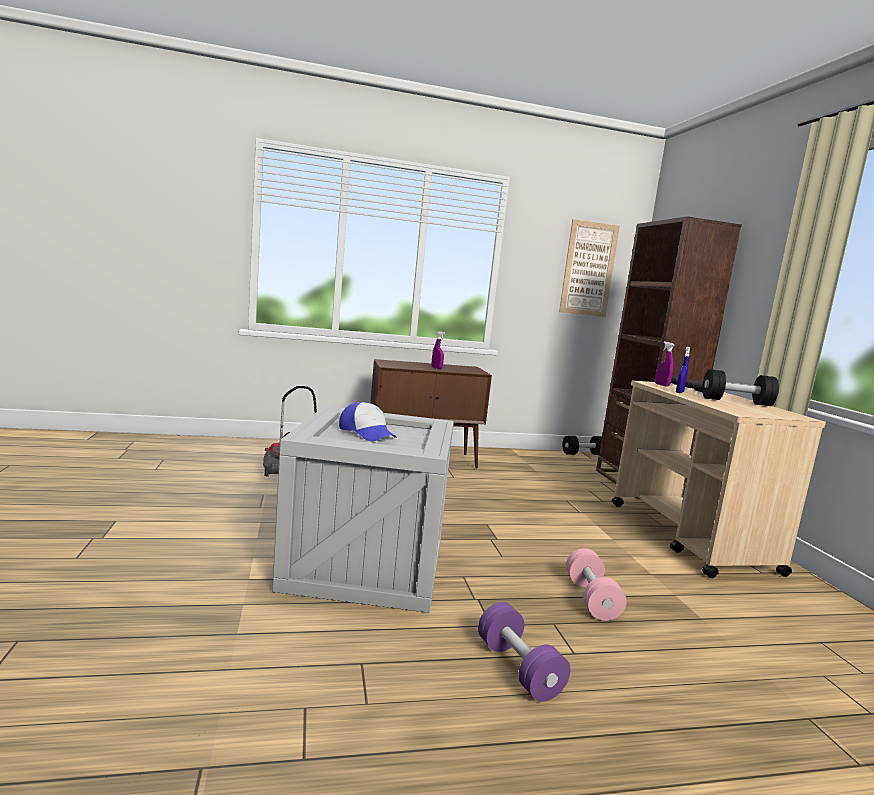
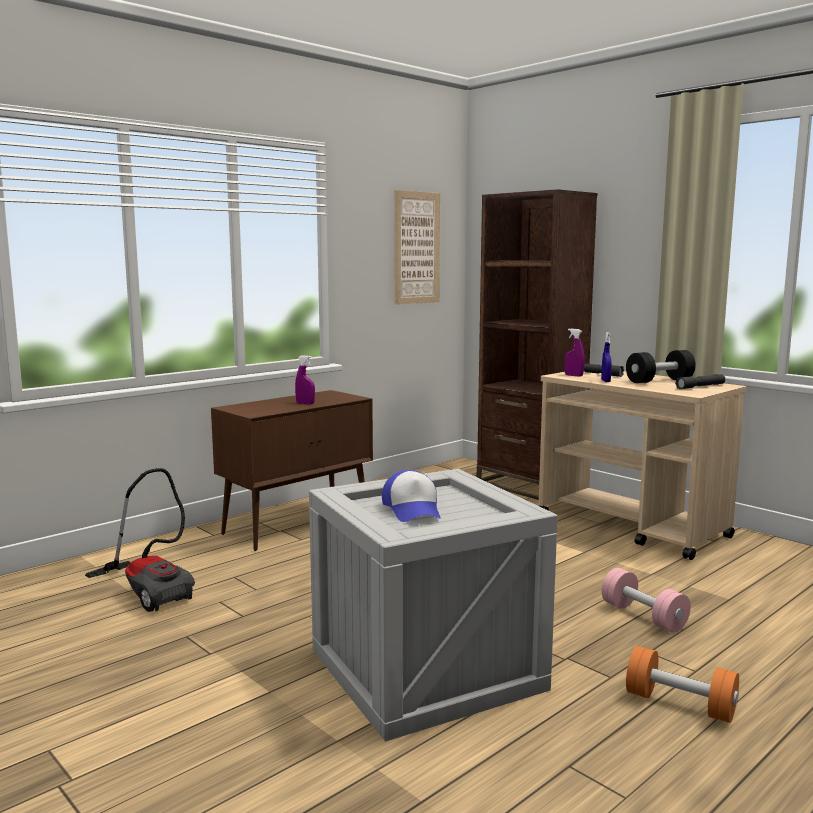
camera: 30 degrees left, 0 degrees up
(367, 433) = (413, 510): cap -> cap turned 60 degrees clockwise
(518, 668) = (680, 704): purple dumbbell -> orange dumbbell
(582, 454) = (441, 467): black dumbbell -> none
(767, 412) = (700, 387): none -> grey flashlight

